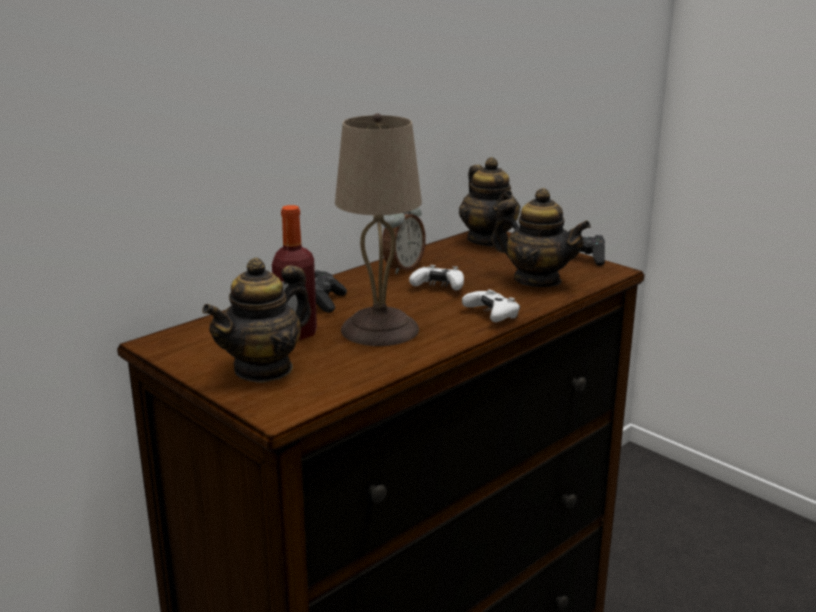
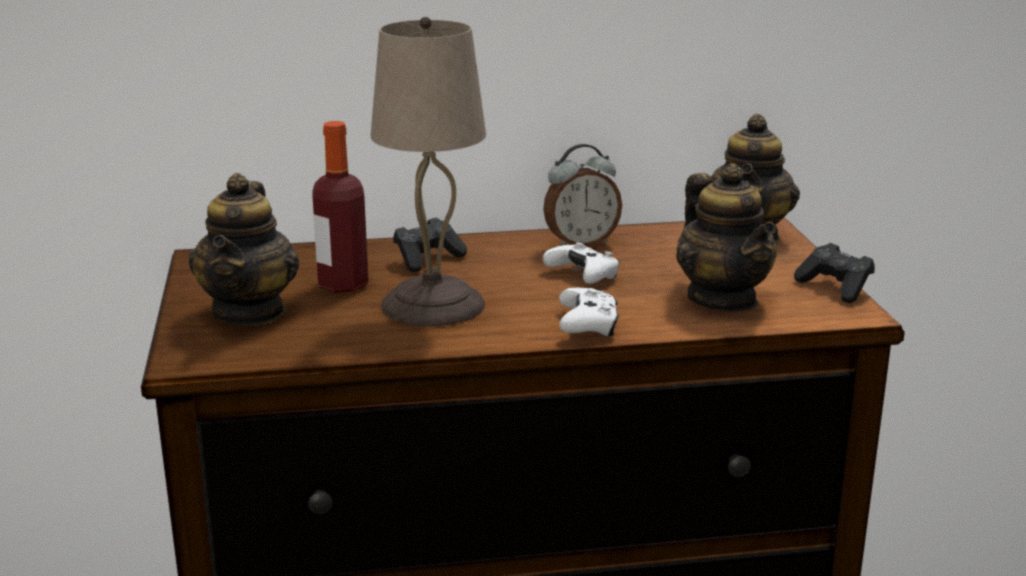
camera: 35 degrees right, 0 degrees up
(264, 369) = (250, 311): teapot -> teapot turned 75 degrees counterclockwise

